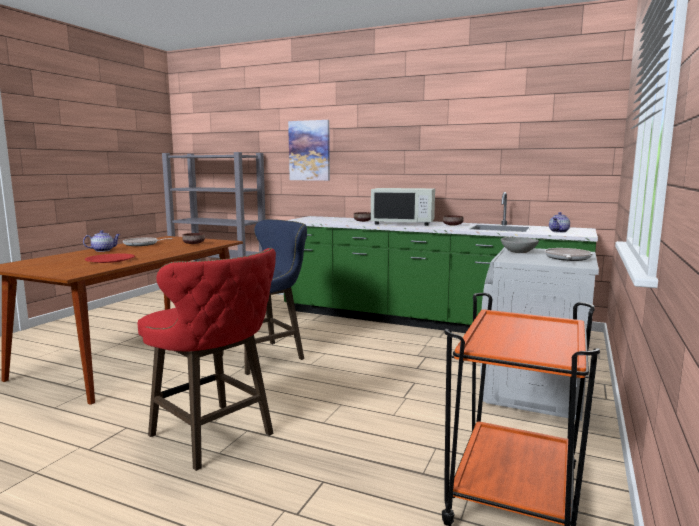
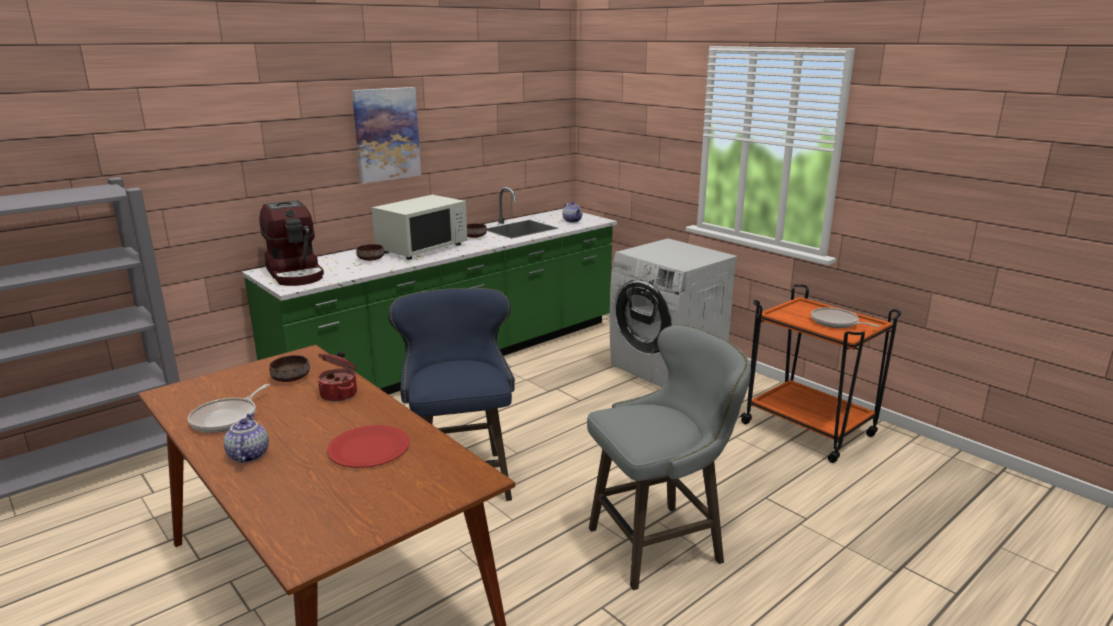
camera: 65 degrees left, 10 degrees up
(177, 250) = (340, 394): none -> cooking pot
(214, 436) = (660, 543): red stool -> grey stool
(309, 150) = (221, 162): picture -> picture (386, 134)
(317, 219) = (296, 274): none -> coffee machine
(519, 252) = (653, 255): grey bowl -> none
(567, 258) = (691, 251): frying pan -> frying pan (836, 322)

